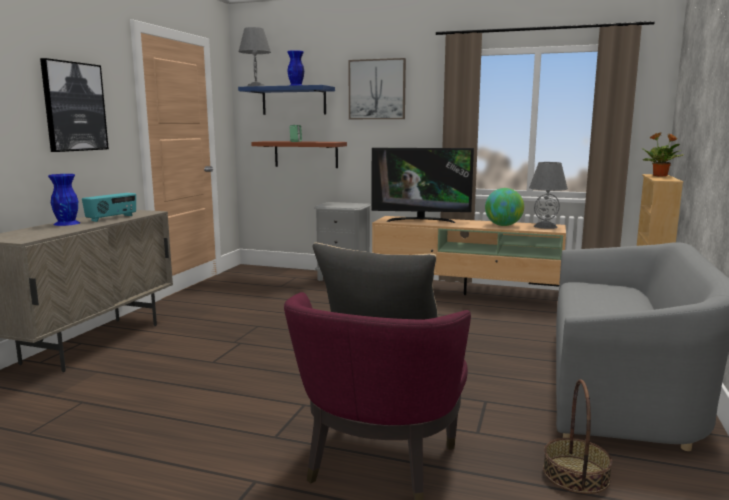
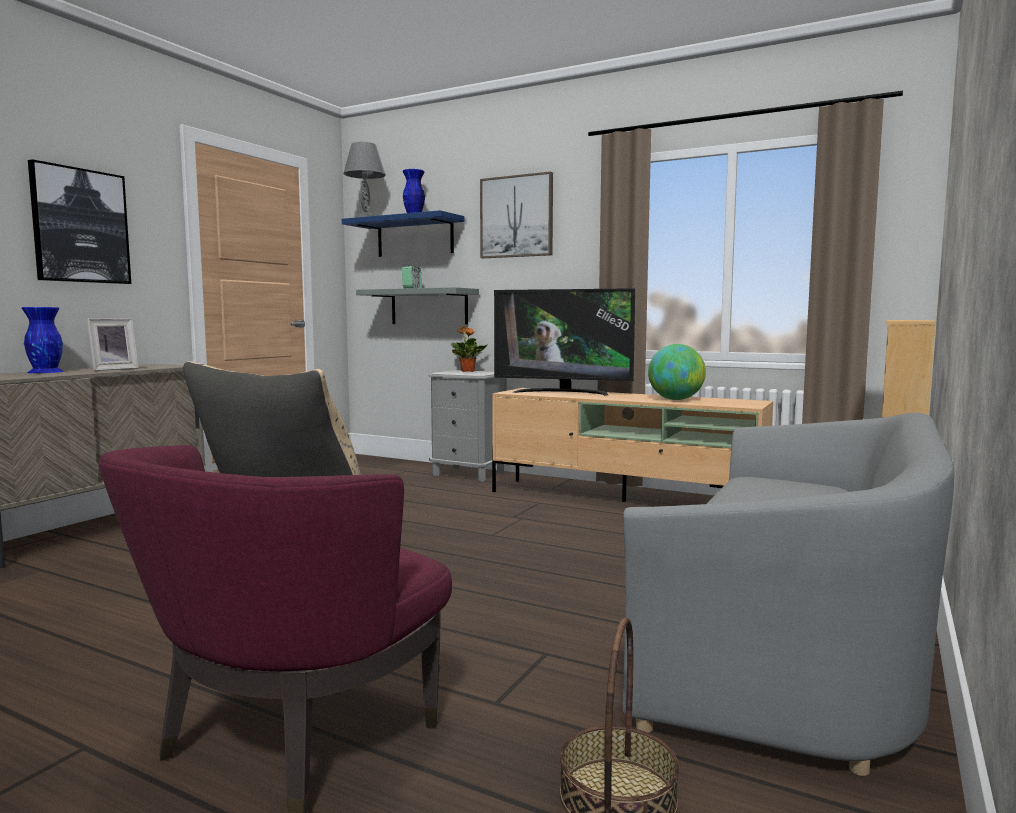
camera: 10 degrees right, 5 degrees down
(112, 218) = (113, 369): radio -> picture frame
(306, 154) = (429, 307): brown shelf -> grey shelf
(545, 226) = (738, 402): grey table lamp -> none
(660, 176) = (909, 319): potted plant -> potted plant (467, 371)

